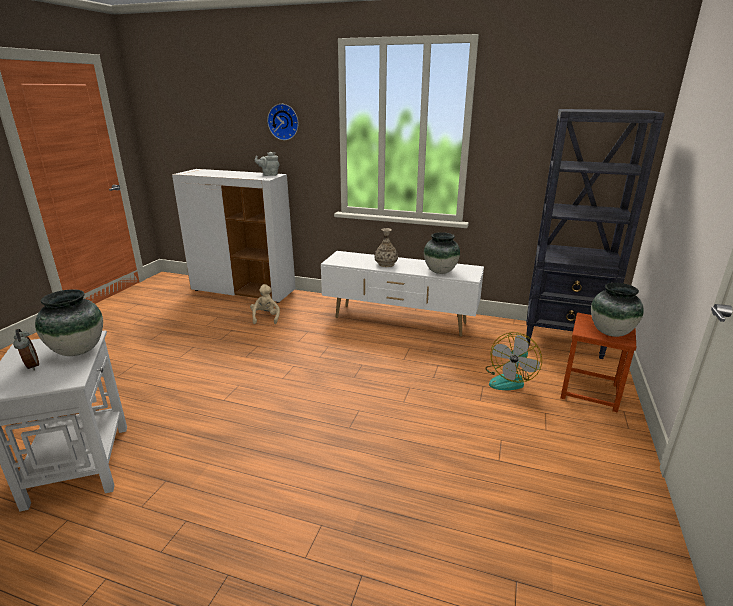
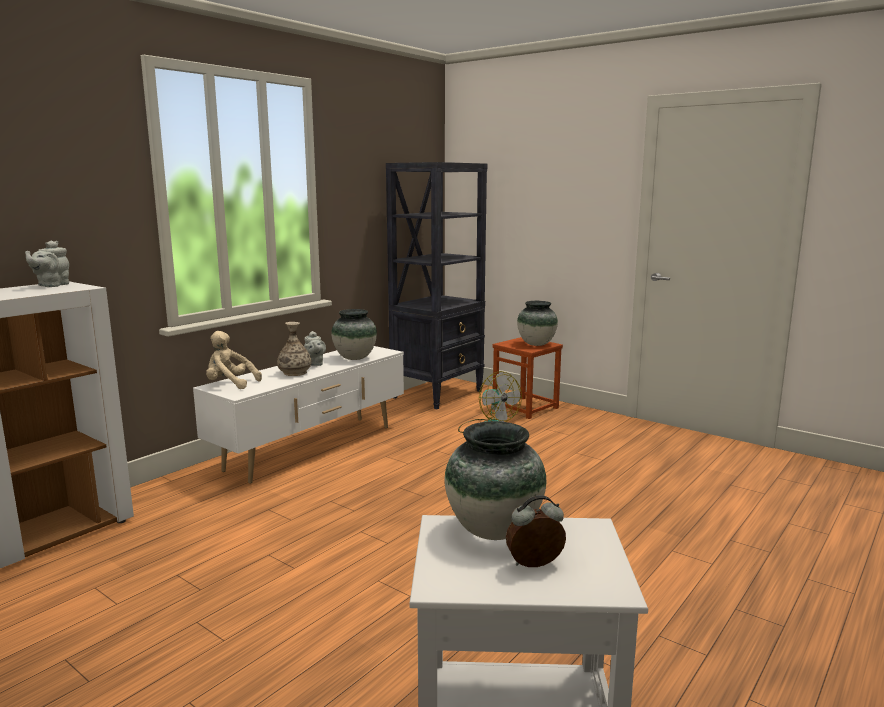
camera: 70 degrees left, 10 degrees down
(266, 318) = (171, 538): beige plush toy -> beige plush toy (230, 384)
(284, 122) = (49, 185): wall clock -> none
(411, 264) = (314, 364): none -> grey teapot

